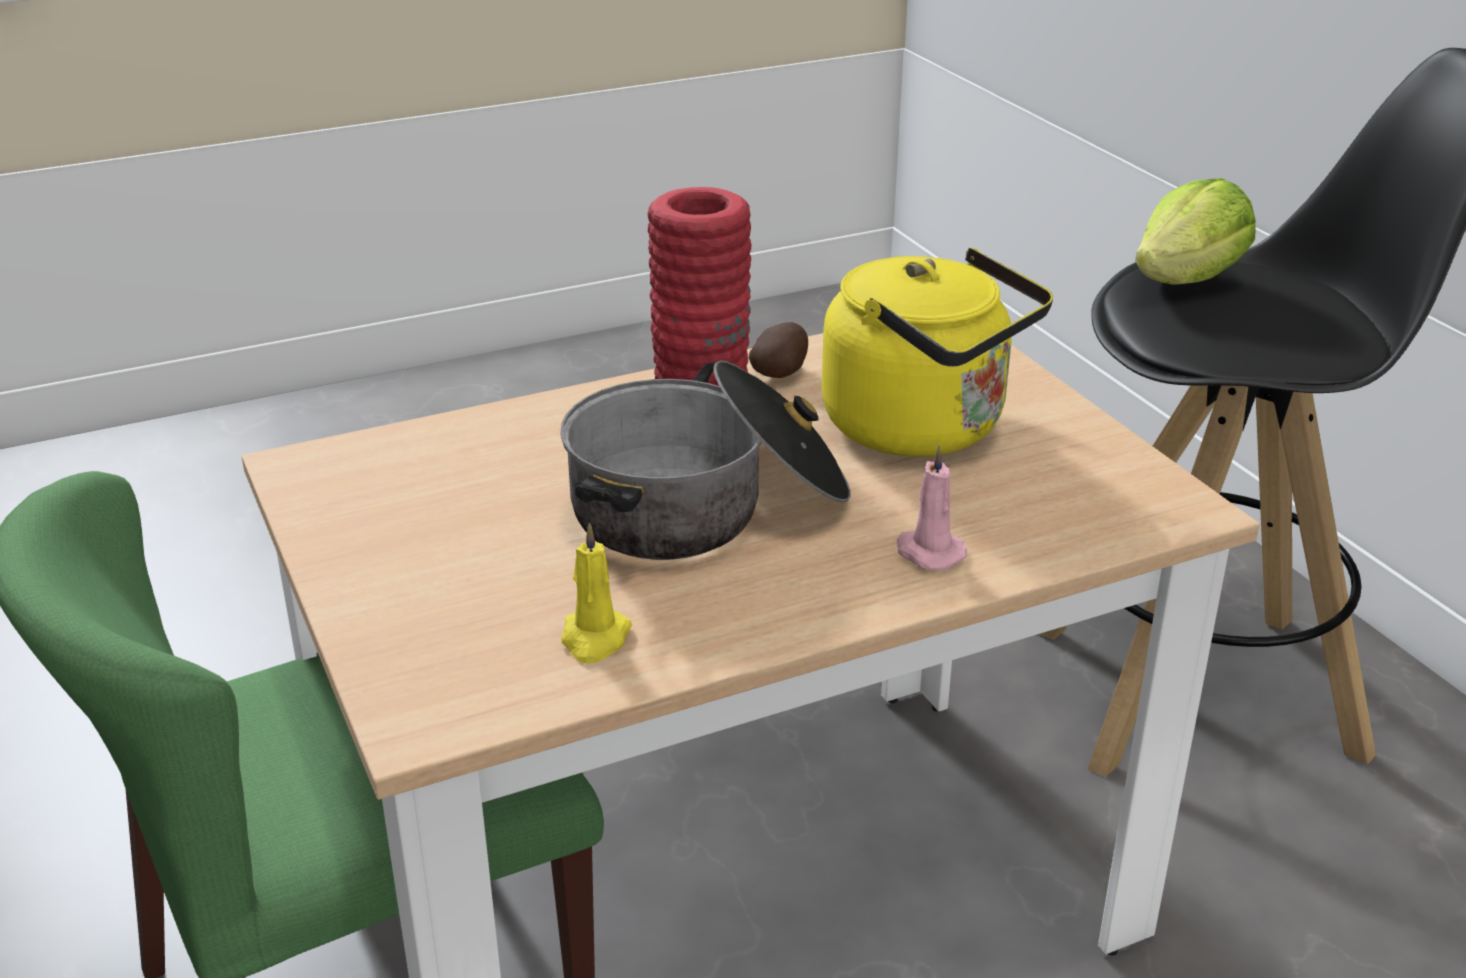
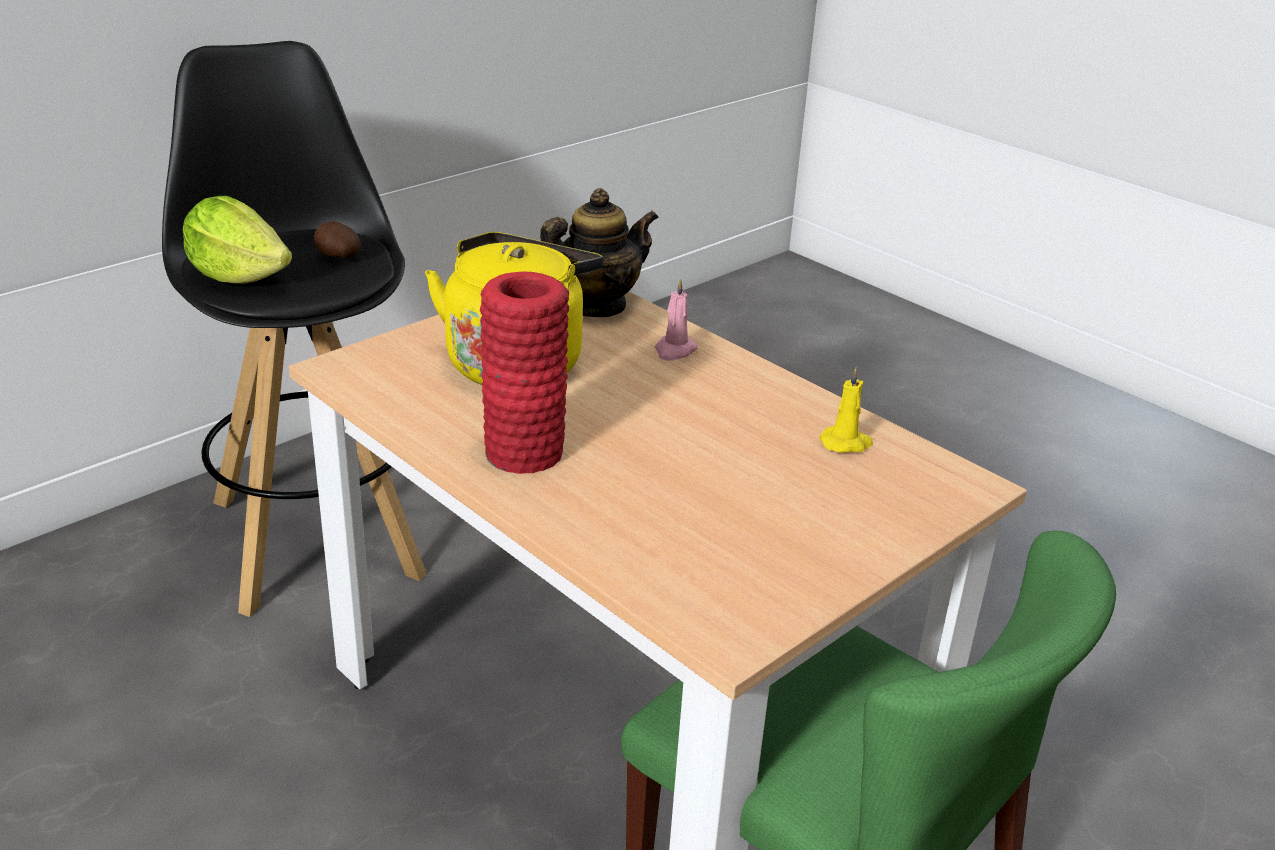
camera: 110 degrees left, 0 degrees up
(708, 508) = (672, 428): cooking pot -> none
(781, 373) = (448, 425): potato -> potato (337, 256)
(1094, 511) = (595, 306): none -> teapot

